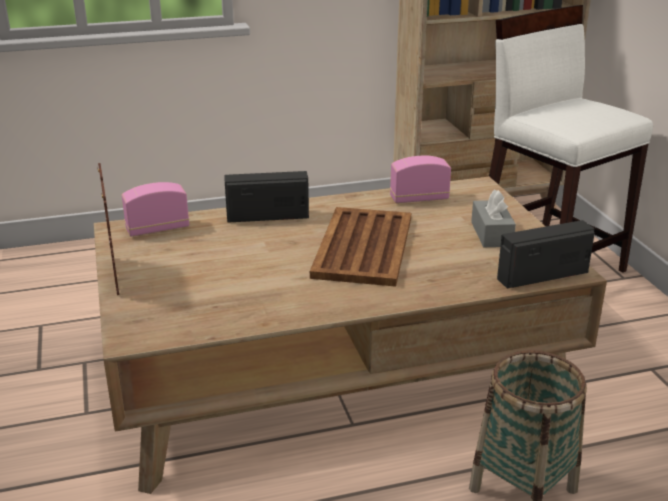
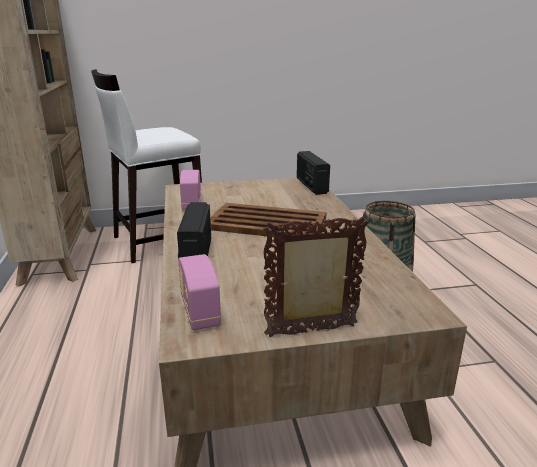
camera: 85 degrees left, 5 degrees down
(491, 234) = (256, 191): grey tissue box -> none

